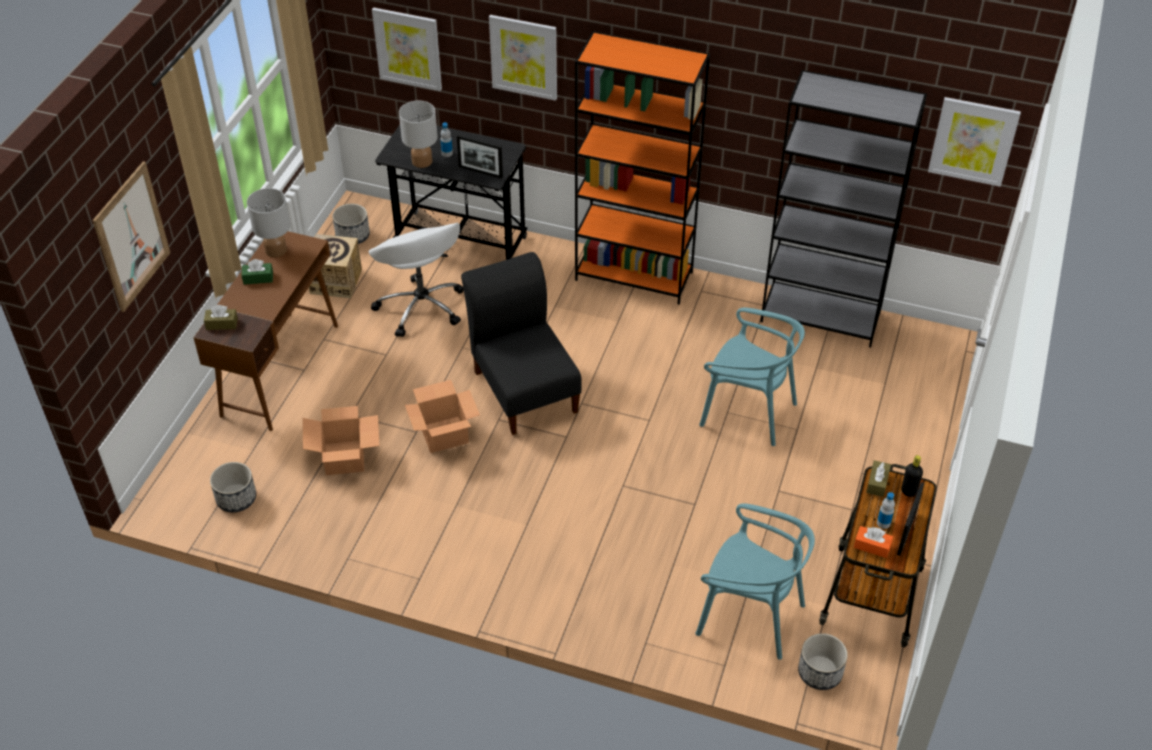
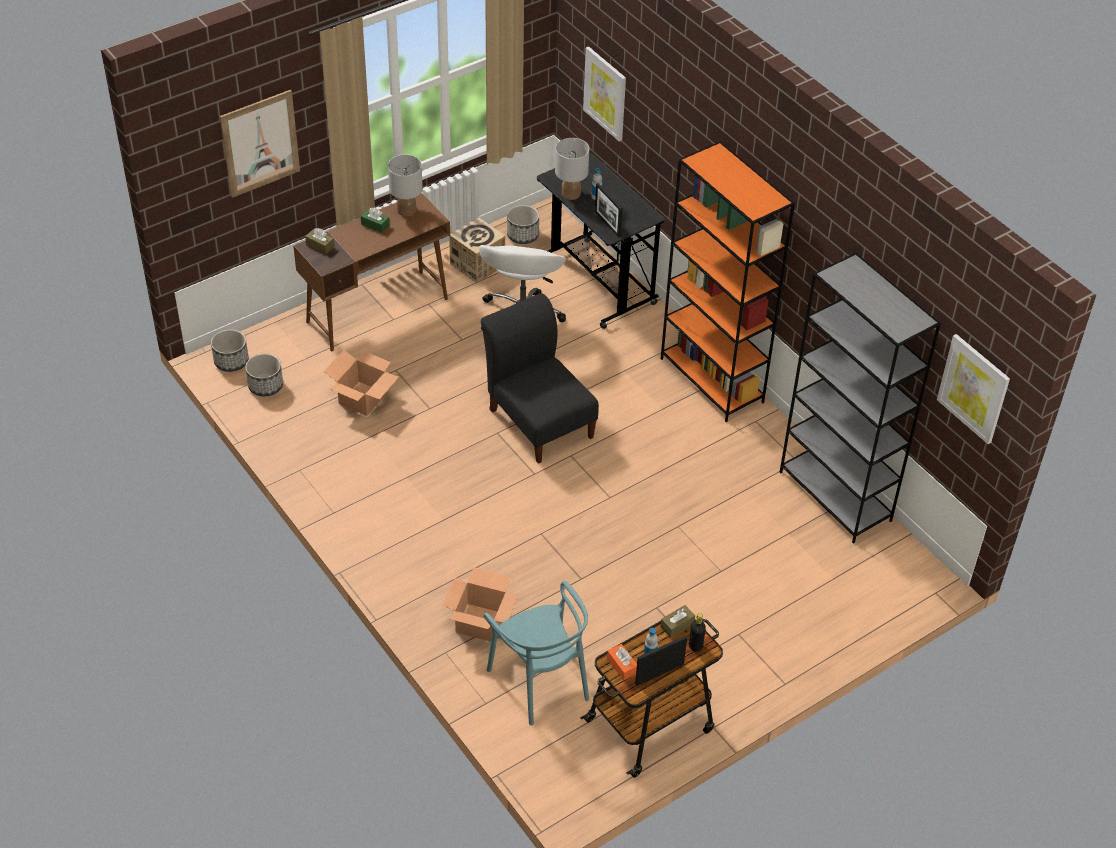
camera: 35 degrees right, 0 degrees up
(443, 435) = (447, 421): cardboard box -> cardboard box (479, 623)
(524, 57) = (677, 140): picture -> none
(524, 388) = (539, 420): black chair -> black chair turned 45 degrees counterclockwise
(748, 411) = (695, 535): turquoise chair -> none
(819, 673) = (550, 753): planter -> planter (231, 361)

